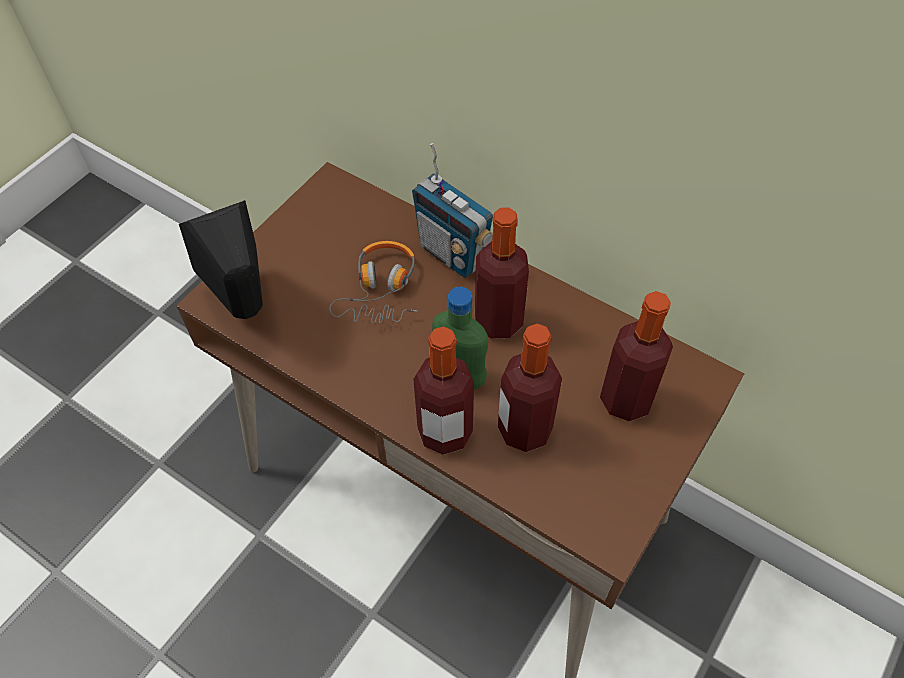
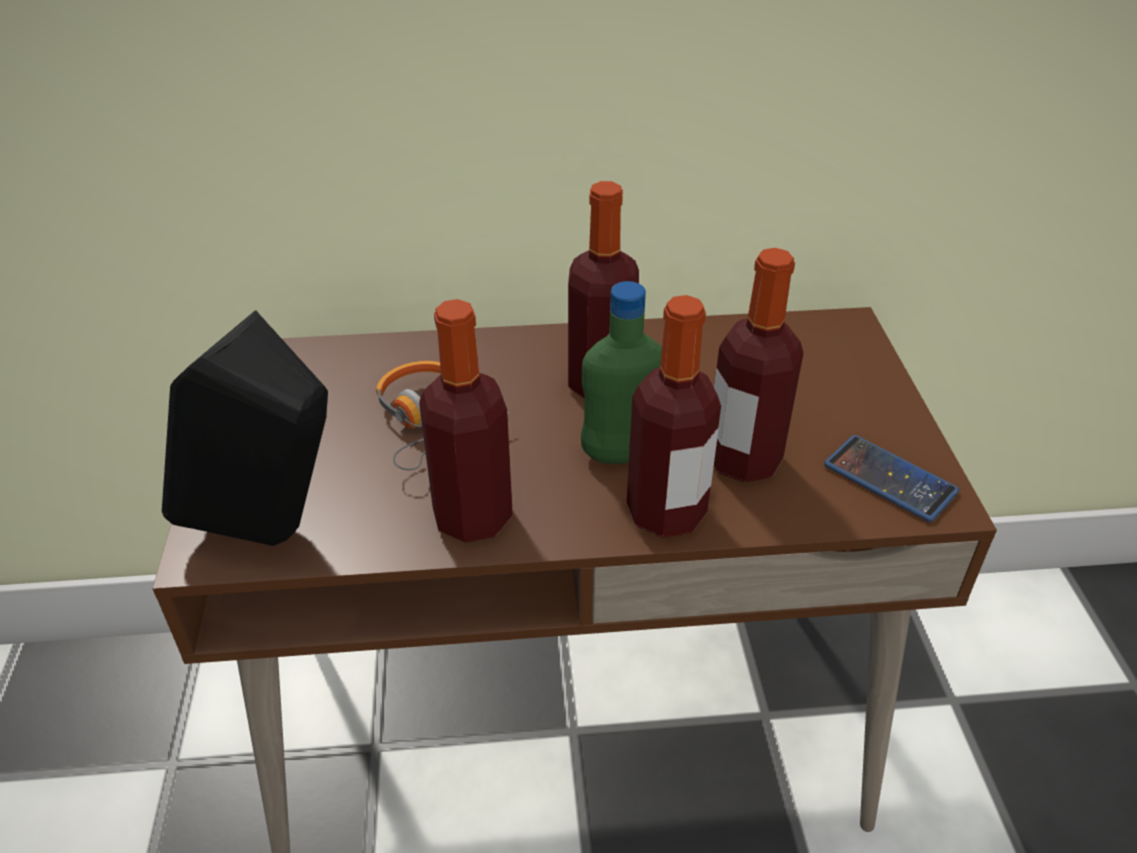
camera: 40 degrees left, 15 degrees down
(453, 254) = (481, 352): radio -> none
(598, 503) = (889, 479): none -> phone
(626, 400) = (803, 380): bottle -> bottle (473, 516)

